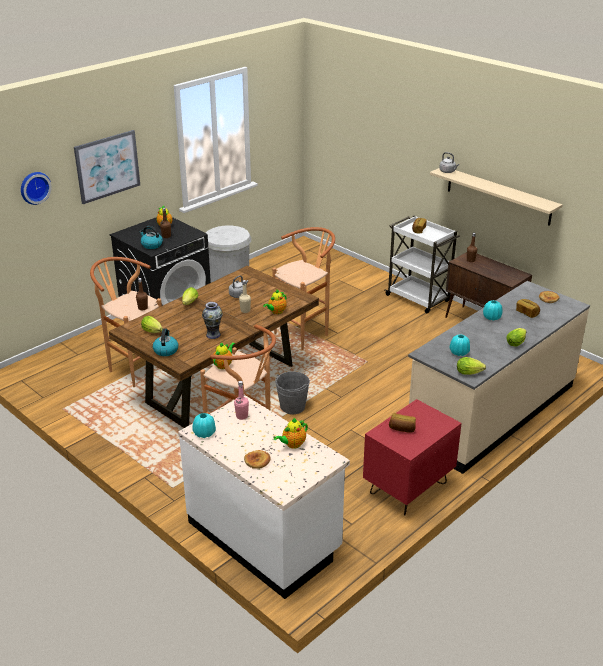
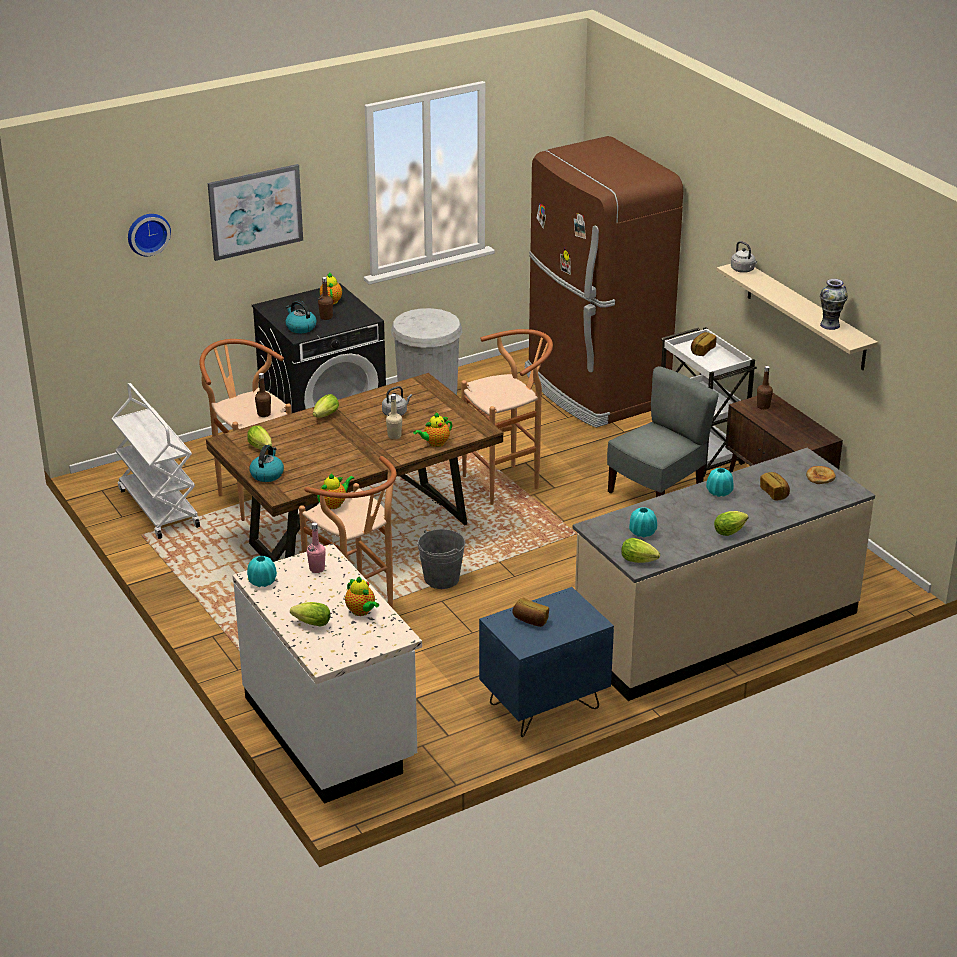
camera: 15 degrees right, 0 degrees up
(68, 387) = (158, 508): none -> white cart
(213, 335) = (336, 463): vase -> vase (830, 325)
(257, 461) = (310, 623): bread -> lettuce
(292, 444) = (361, 612): teapot -> teapot turned 105 degrees counterclockwise
(331, 268) = (594, 390): none -> brown fridge
(405, 327) = (657, 493): none -> grey chair
(408, 489) = (544, 707): red nightstand -> blue nightstand

